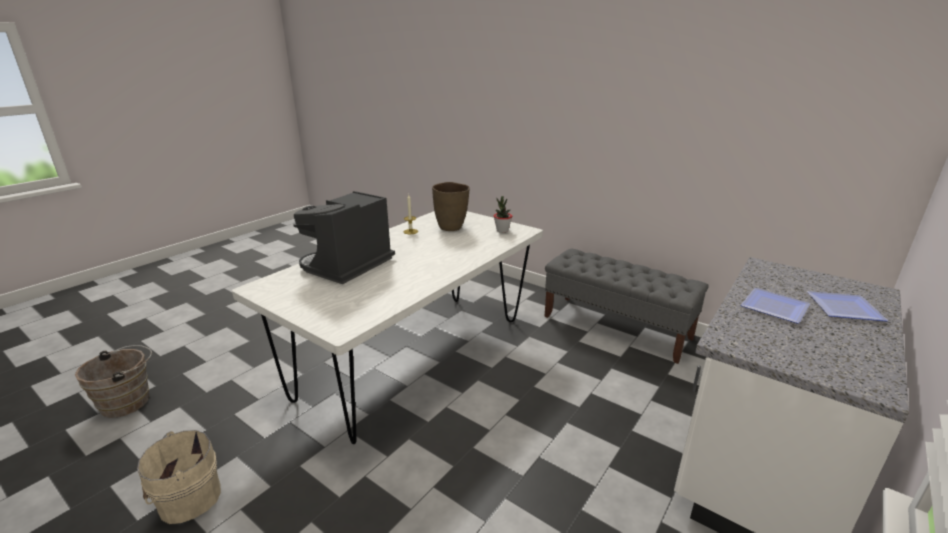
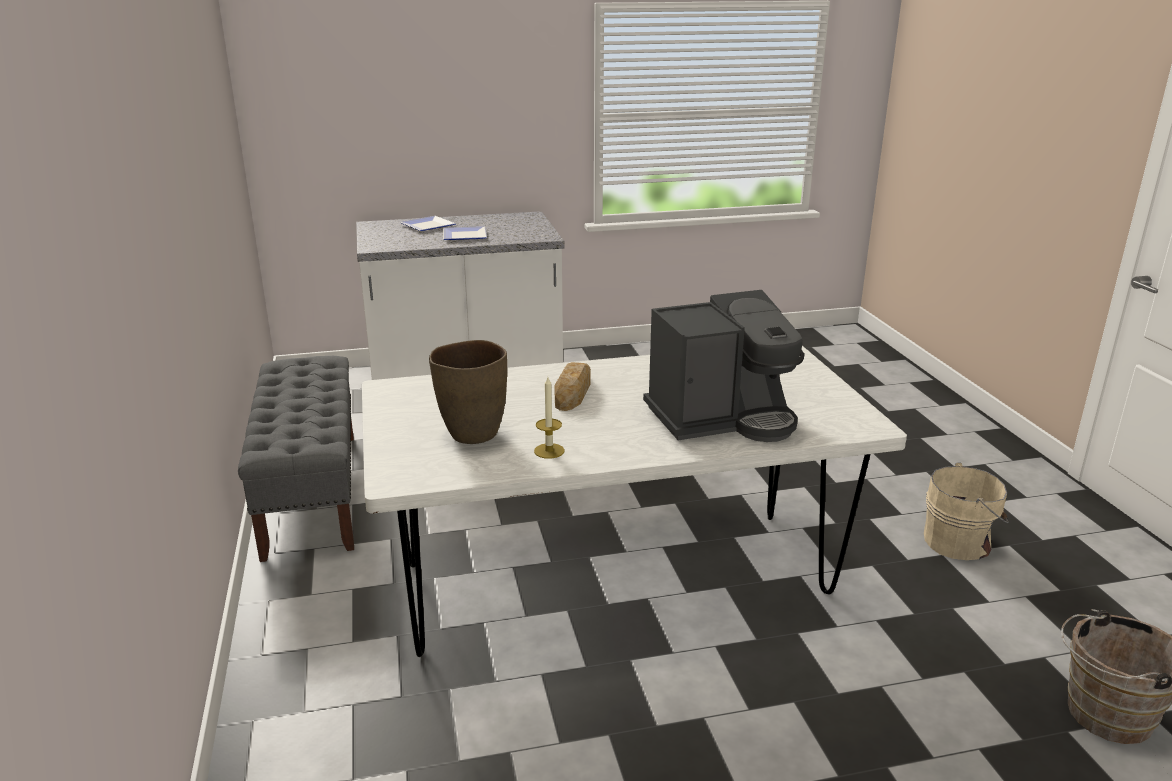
camera: 140 degrees left, 0 degrees up
(441, 254) = (573, 392): none -> bread
(502, 230) = (417, 399): potted plant -> none

